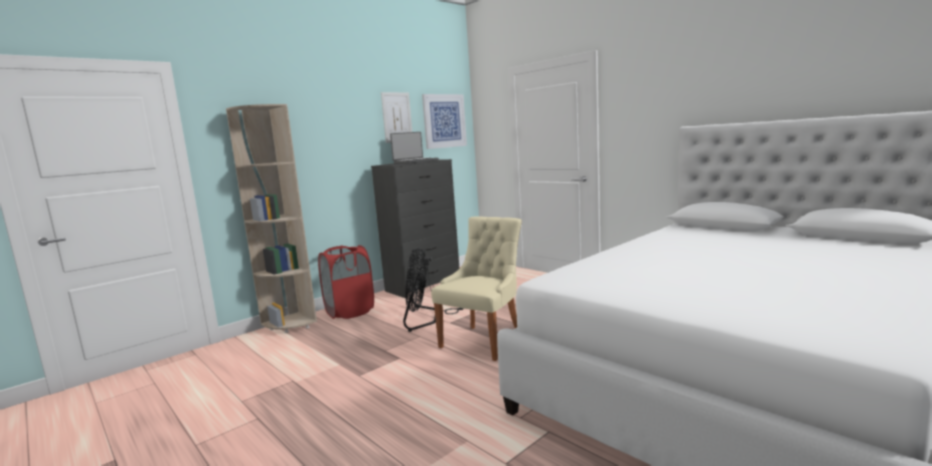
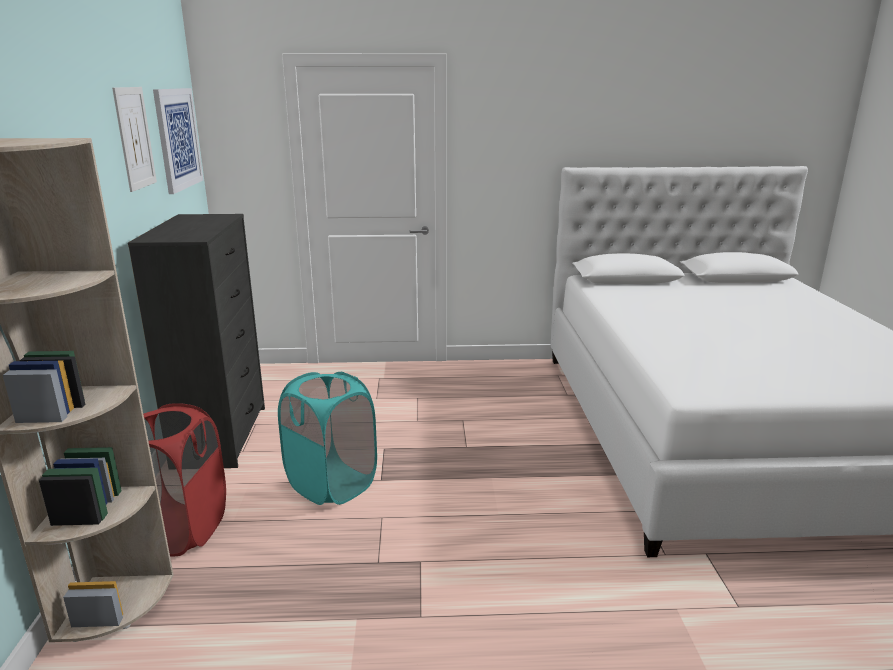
camera: 50 degrees left, 10 degrees up
(415, 161) = (193, 224): laptop -> none
(426, 317) = (332, 484): black fan -> turquoise laundry basket
(484, 341) = (471, 486): beige chair -> none

